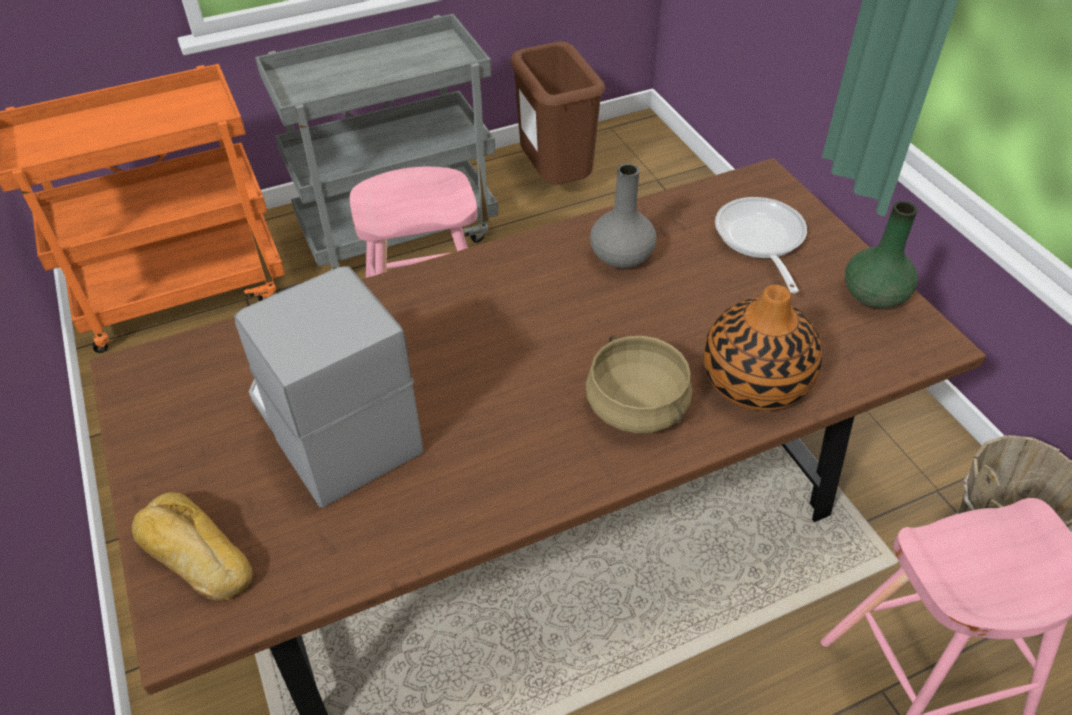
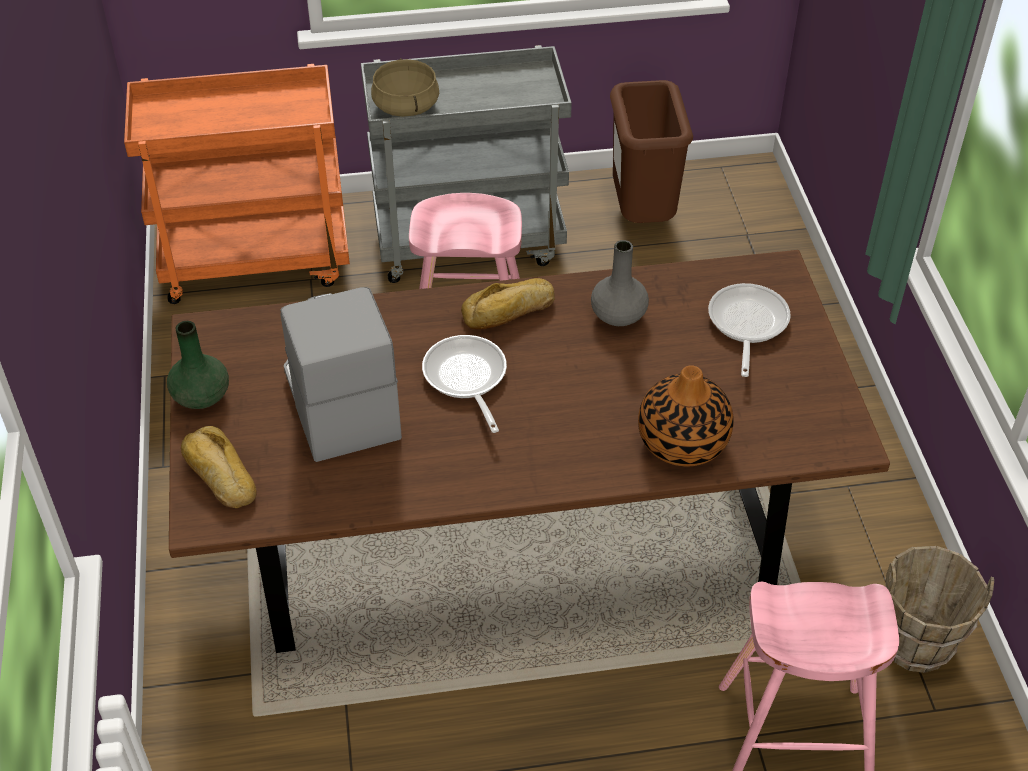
camera: 15 degrees right, 0 degrees up
(478, 362) = (466, 379): none -> frying pan
(500, 276) = (510, 311): none -> bread
(637, 406) = (579, 440): beige cooking pot -> beige cooking pot (406, 106)
(873, 295) = (820, 393): green vase -> green vase (201, 396)

